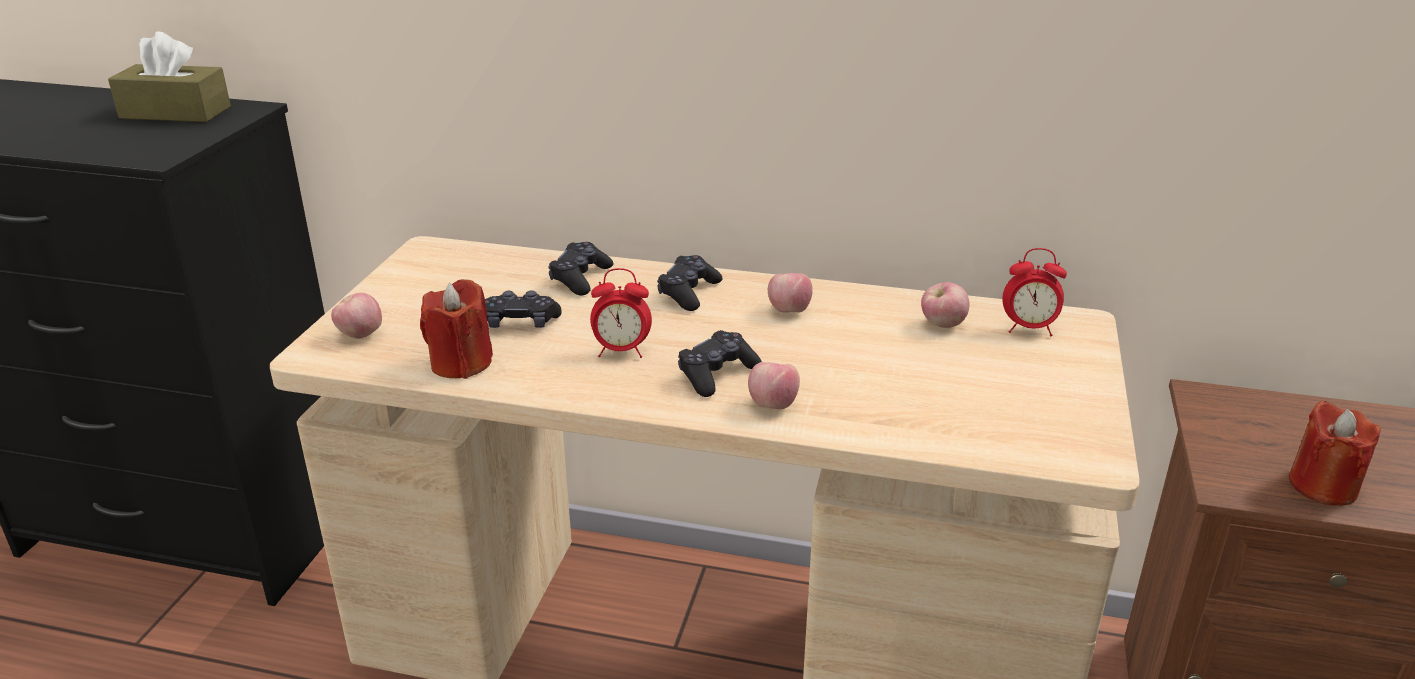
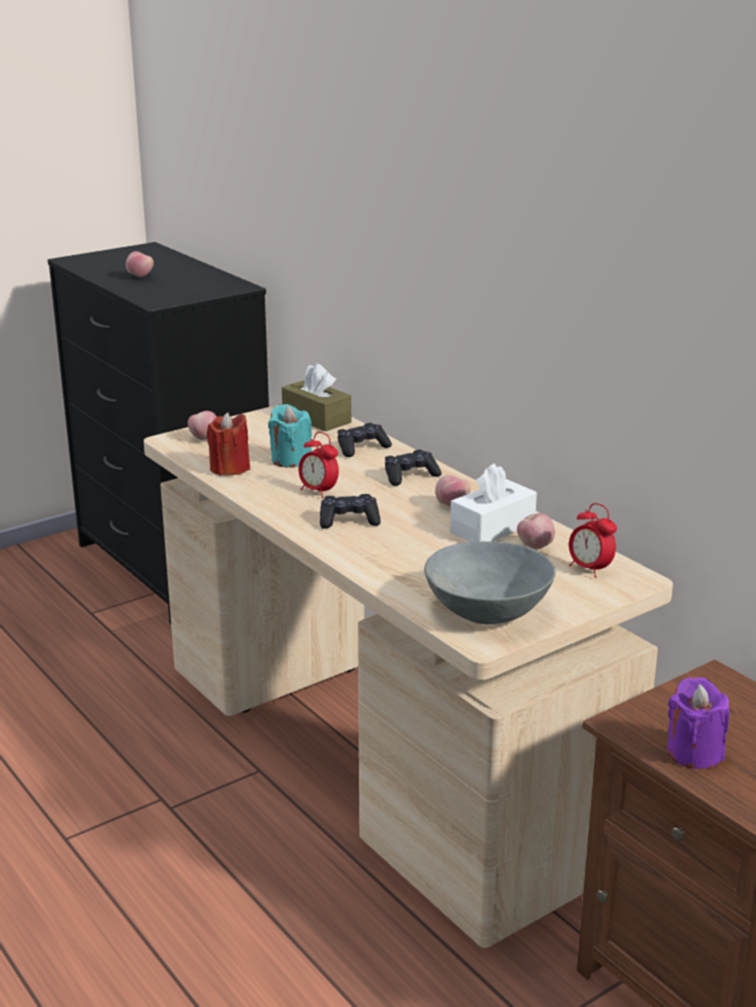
camera: 40 degrees right, 5 degrees down
(175, 112) = (203, 280): brown tissue box -> brown tissue box (316, 418)
(521, 323) = (291, 460): black game controller -> turquoise candle
(773, 405) = (351, 545): apple -> apple (140, 277)
(869, 320) = (492, 527): none -> white tissue box
(1033, 418) = (489, 610): none -> grey bowl
(1322, 486) = (694, 753): red candle -> purple candle

